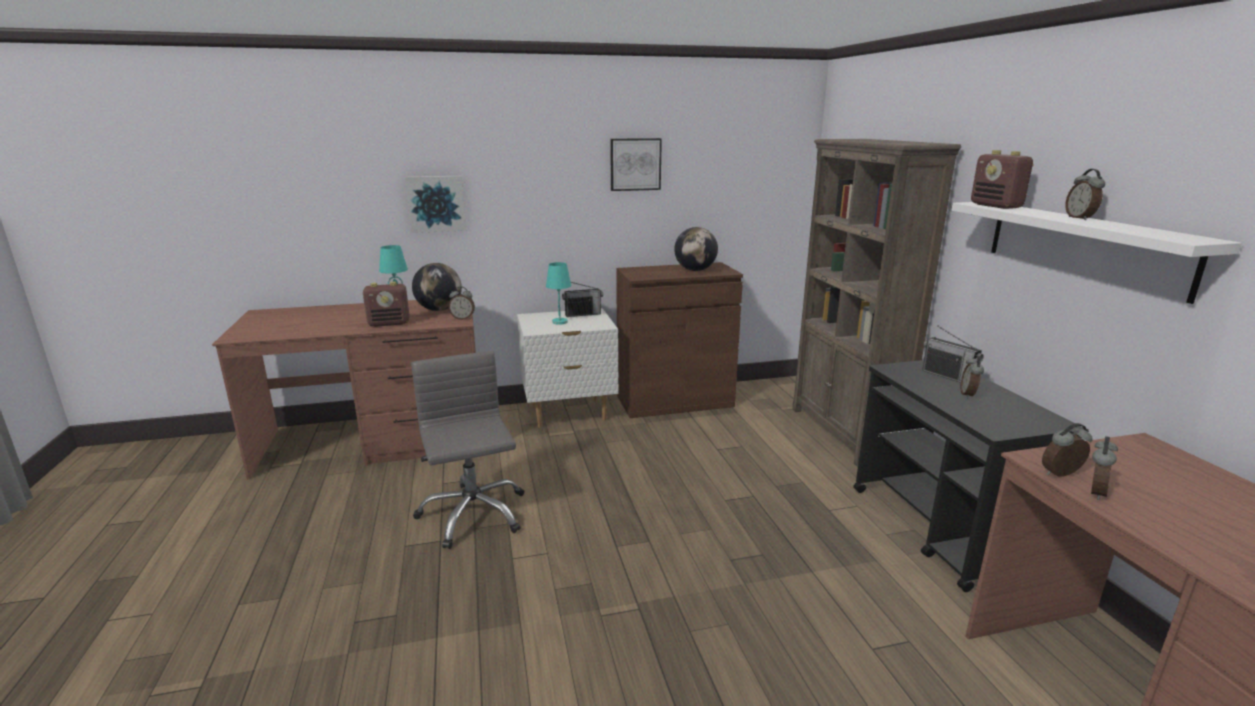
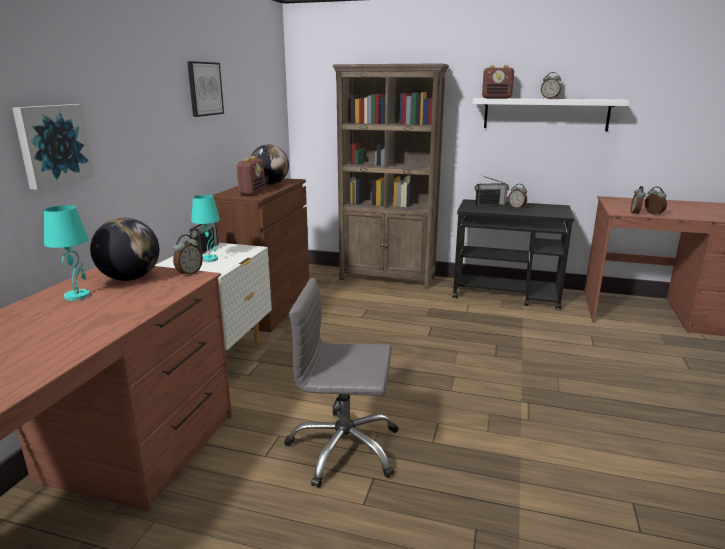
camera: 60 degrees left, 0 degrees up
(389, 323) = (132, 306): radio -> radio (252, 192)

